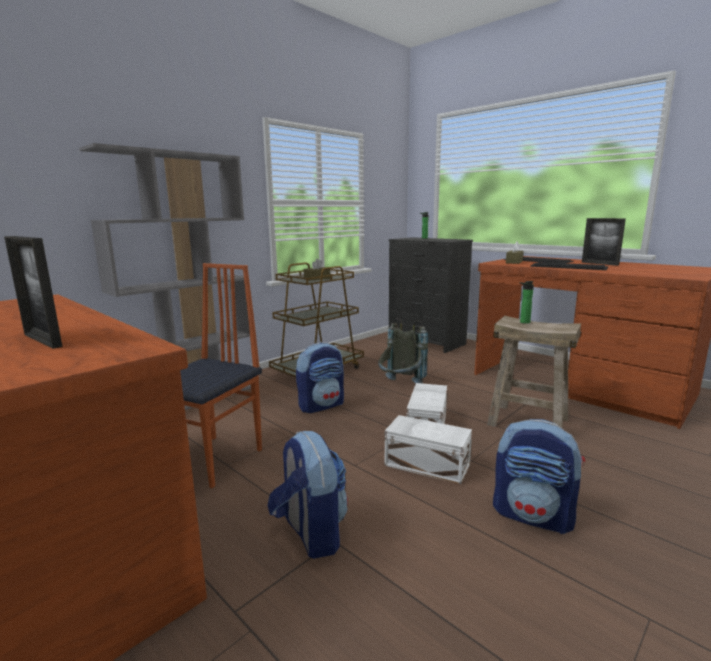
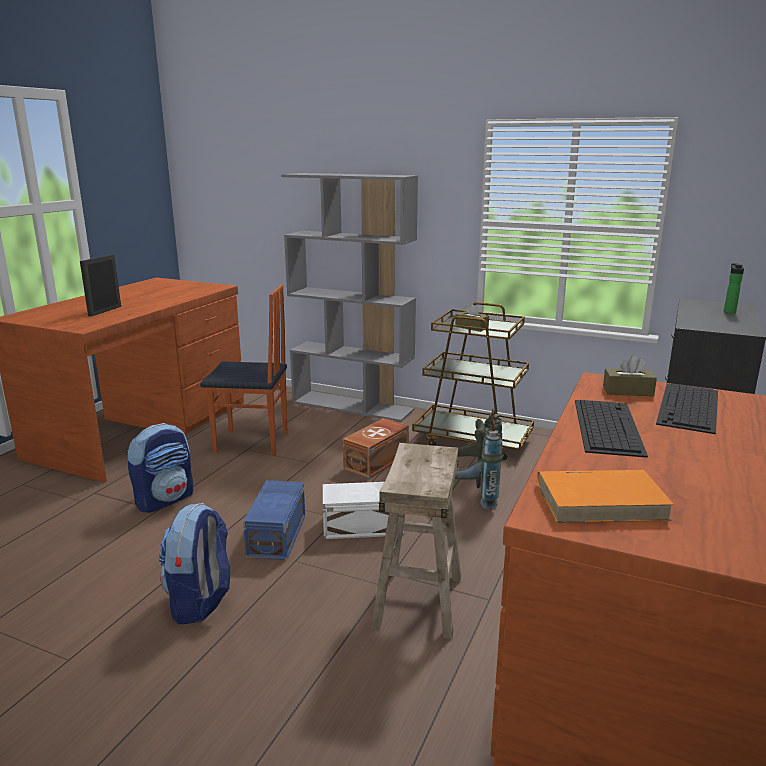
camera: 70 degrees right, 5 degrees up
(321, 405) = (378, 461): backpack -> brown storage box
(426, 463) = (278, 535): white storage box -> blue storage box
(523, 322) = (429, 461): bottle -> none
(599, 263) = (703, 454): picture frame -> none
(665, 272) = (601, 501): none -> orange book

